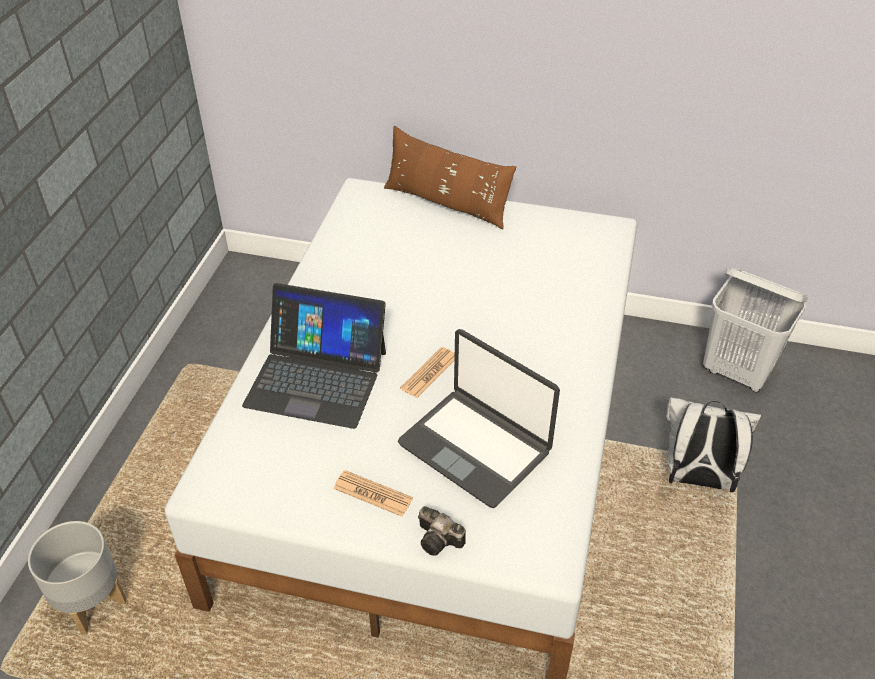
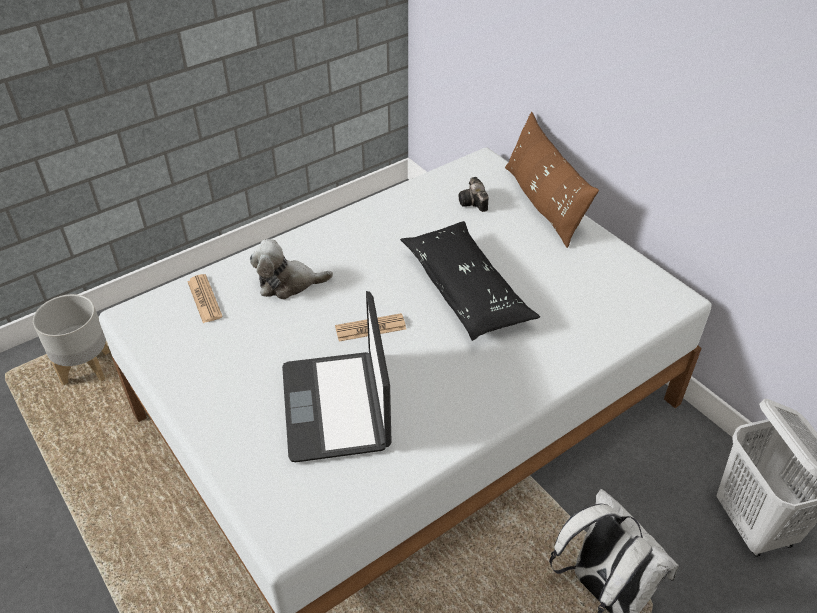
camera: 40 degrees right, 0 degrees up
(317, 378) = (288, 283): laptop -> plush toy
(373, 494) = (225, 391): newspaper -> newspaper (204, 299)
(440, 540) = (228, 458): camera -> camera (474, 203)
(467, 302) = (466, 290): none -> black pillow

